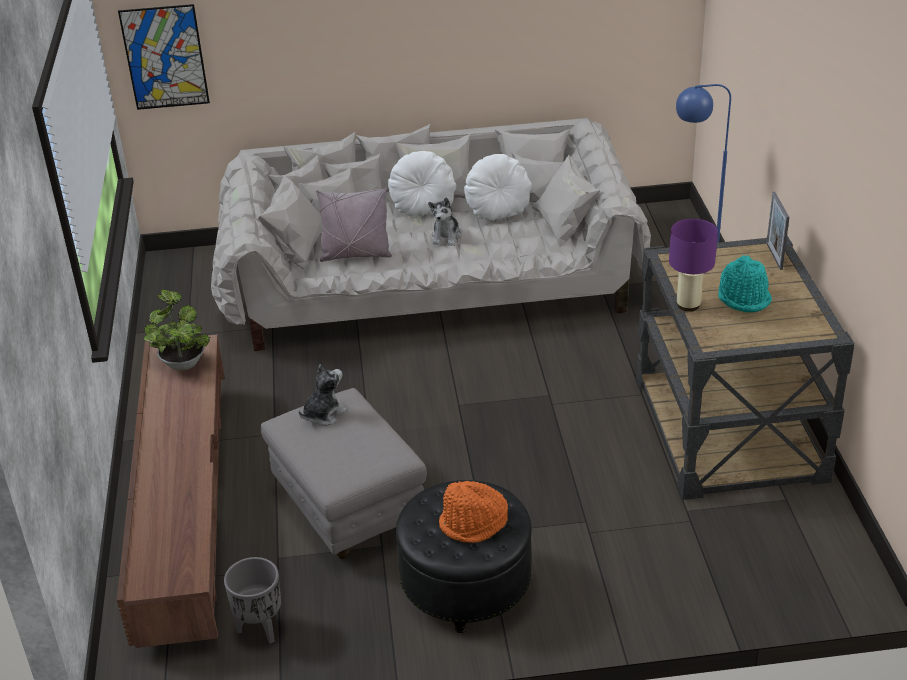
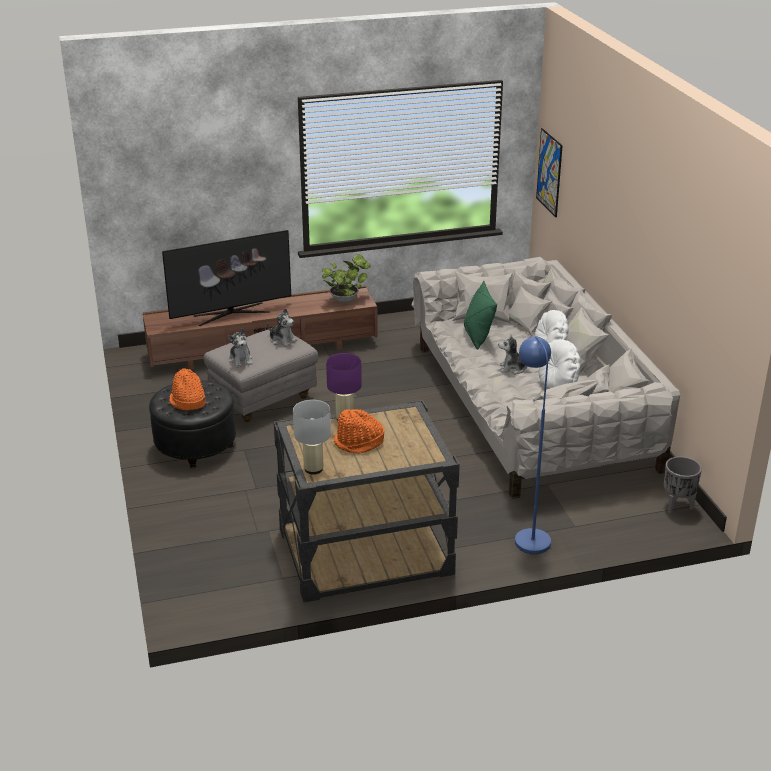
camera: 80 degrees right, 5 degrees down
(174, 486) = (231, 314): none -> television
(261, 628) = (167, 385): grey planter -> grey planter (677, 506)
(356, 255) = (477, 337): purple pillow -> green pillow
(373, 458) = (241, 360): none -> plush toy
(744, 297) = (359, 443): turquoise hat -> orange hat
(774, 256) = (421, 457): picture frame -> none
(808, 332) = (313, 469): none -> white table lamp

